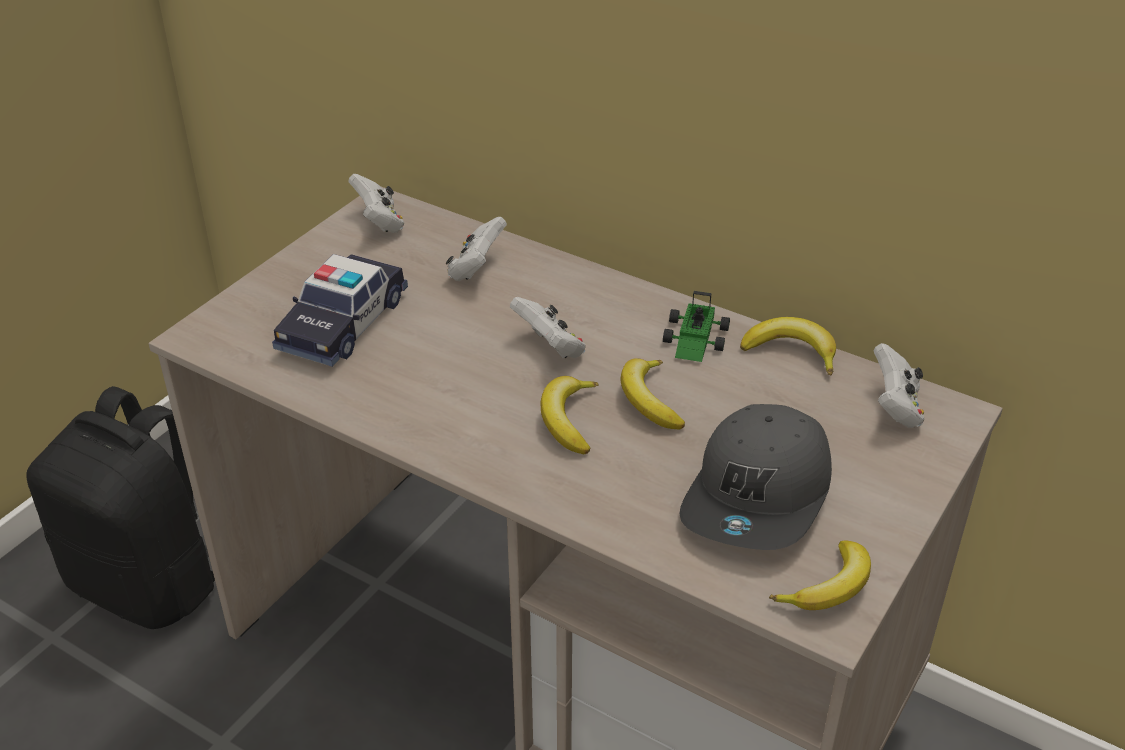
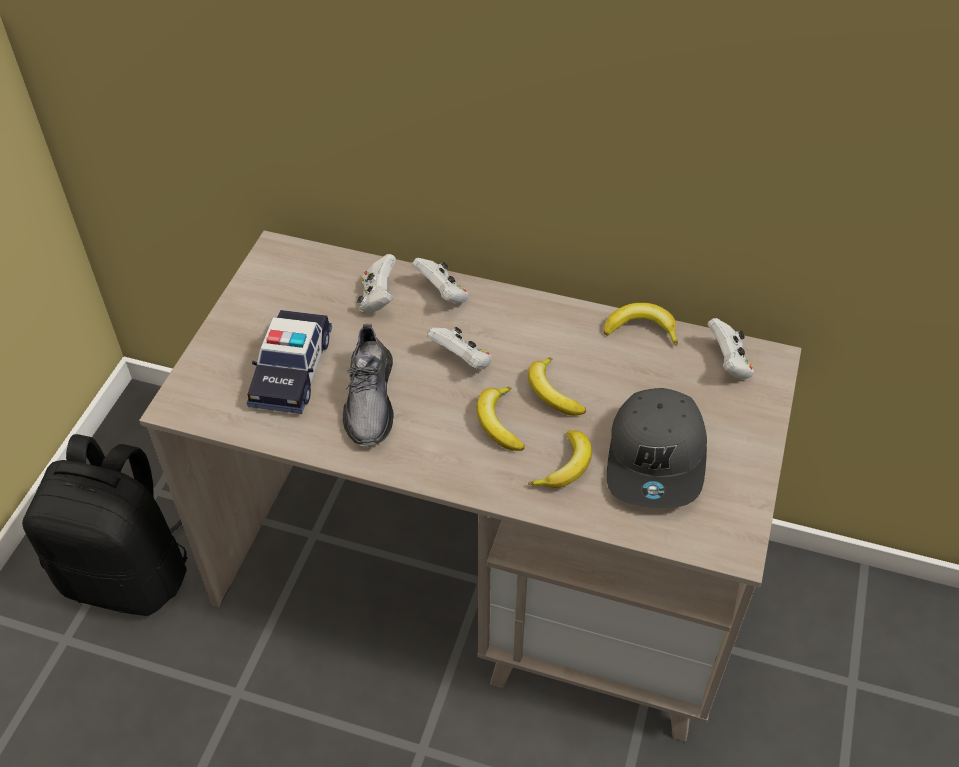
camera: 15 degrees left, 10 degrees up
(379, 222) = (282, 268): white game controller -> white game controller (443, 294)
(420, 369) = (369, 400): none -> grey shoe
(694, 340) = (567, 333): toy car -> none
(829, 588) = (727, 522): banana -> banana (566, 467)

